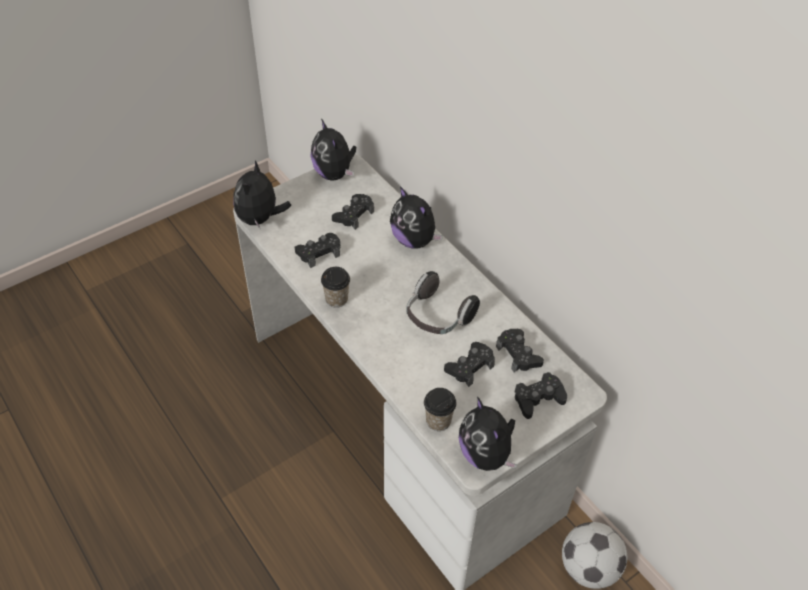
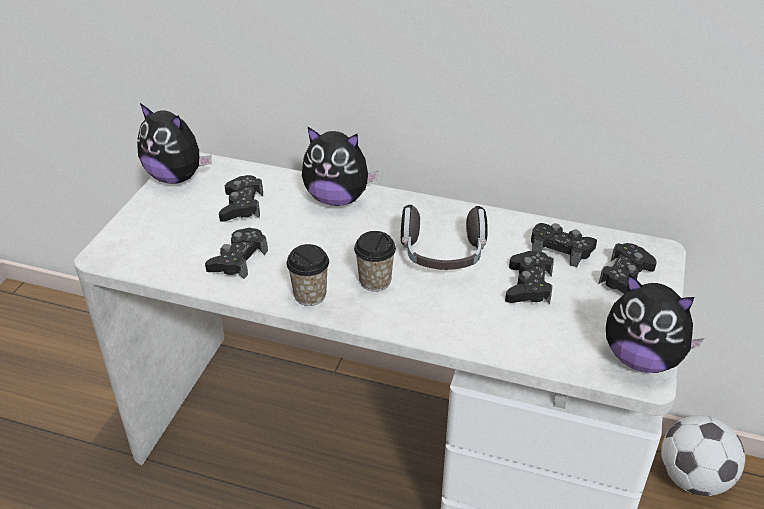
camera: 35 degrees left, 10 degrees down
(260, 219) = (125, 259): plush toy -> none
(438, 421) = (558, 355): cup -> cup (375, 281)

